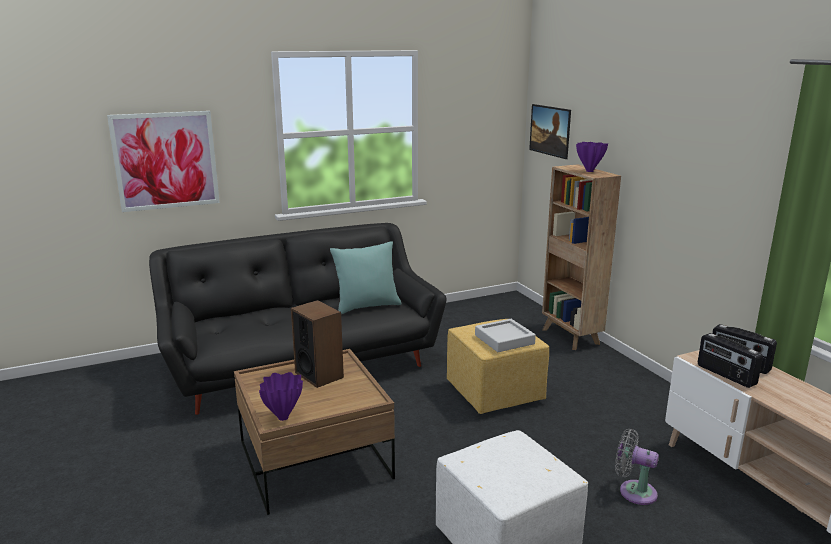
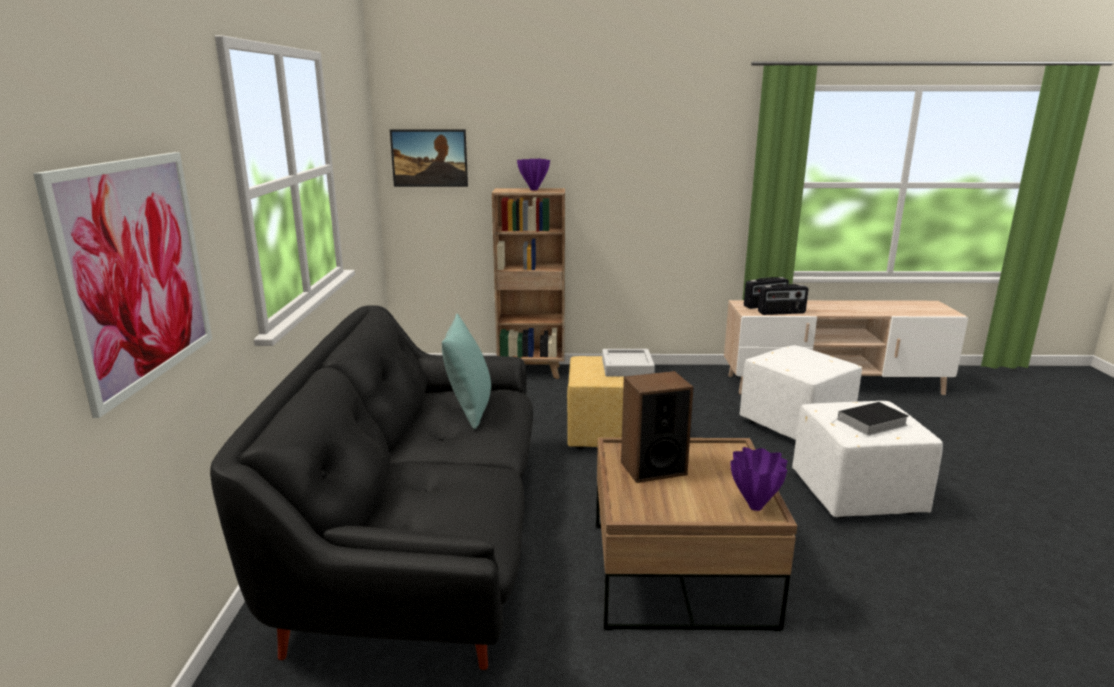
camera: 65 degrees left, 0 degrees up
(498, 467) = (871, 423): none -> book
(633, 491) = (796, 425): grey fan -> white ottoman

